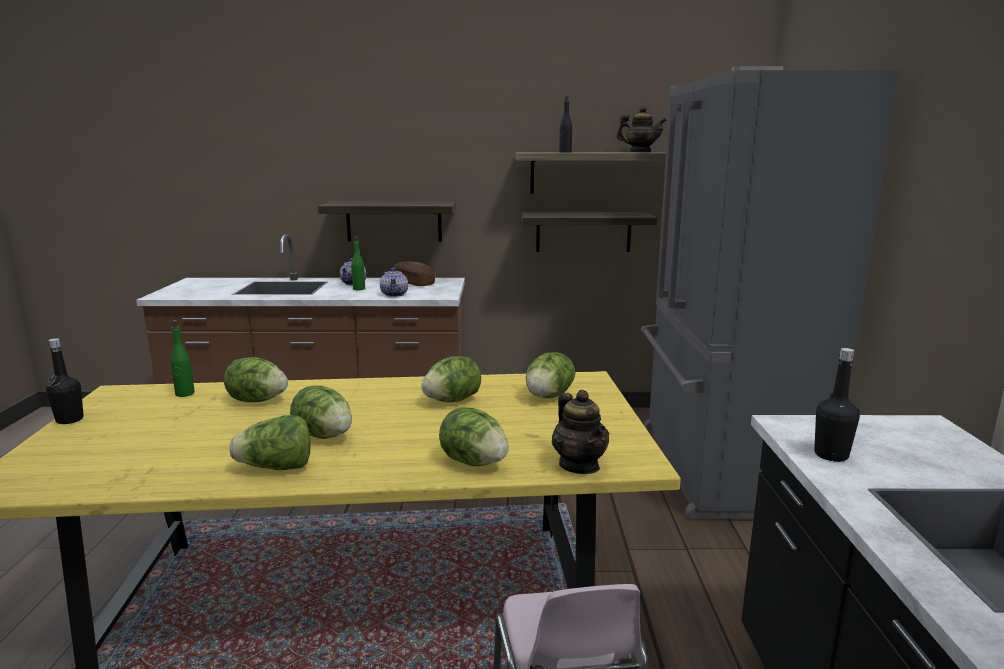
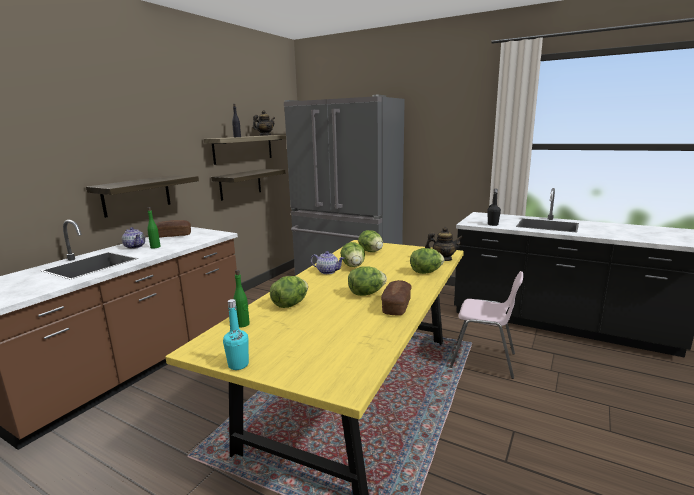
camera: 60 degrees left, 0 degrees up
(69, 420) = (238, 365): black bottle -> turquoise bottle
(276, 468) = (396, 306): lettuce -> bread
(394, 294) = (192, 241): teapot -> teapot (327, 271)

